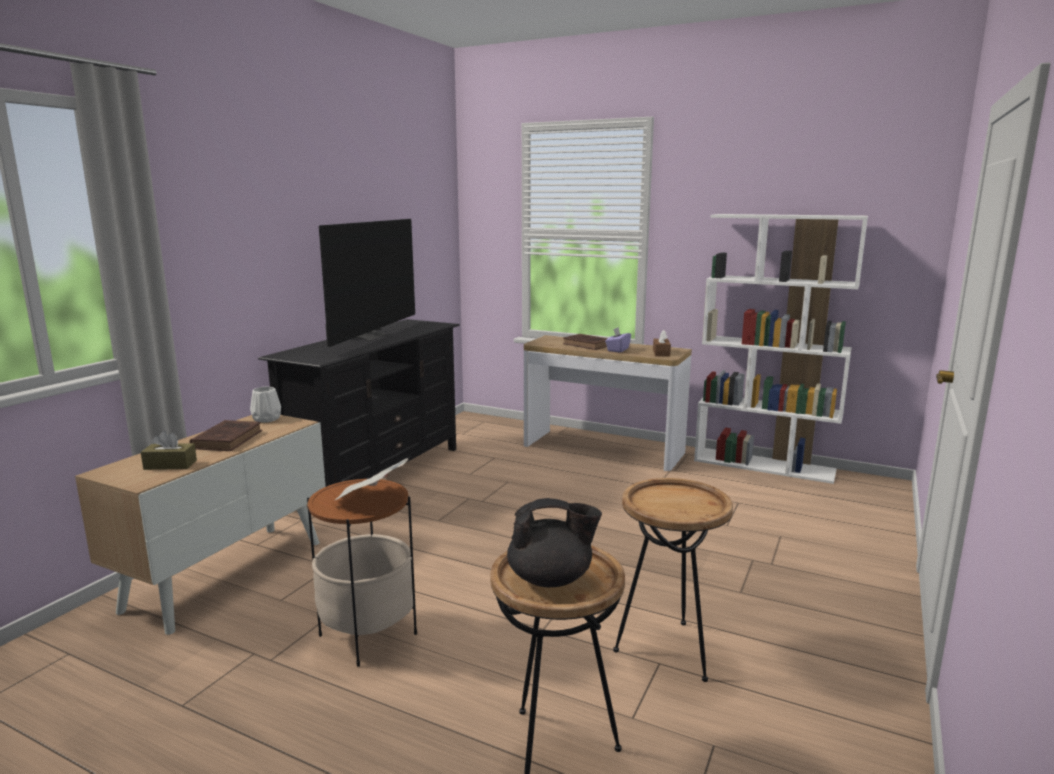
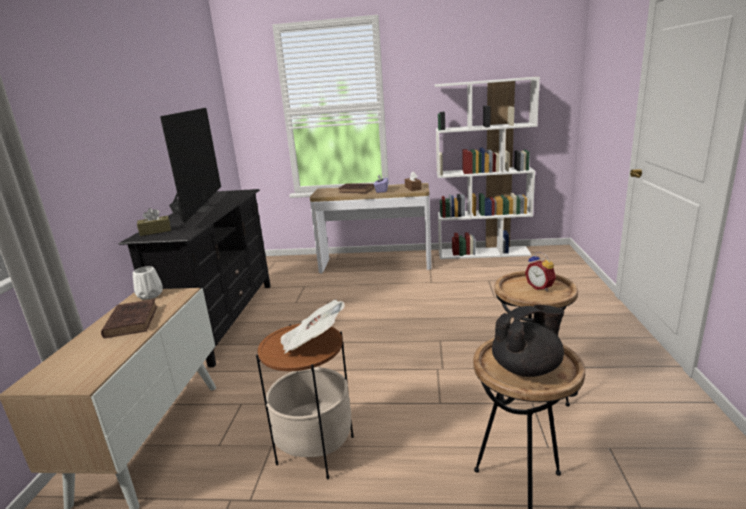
camera: 20 degrees left, 5 degrees up
(170, 465) = (97, 358): brown tissue box -> brown tissue box (155, 231)
(685, 502) = (541, 287): none -> alarm clock

